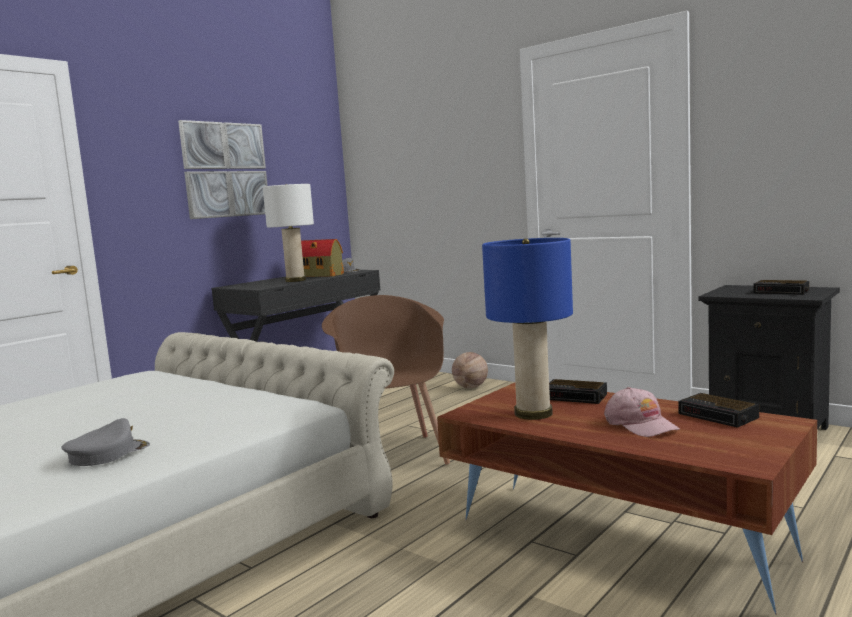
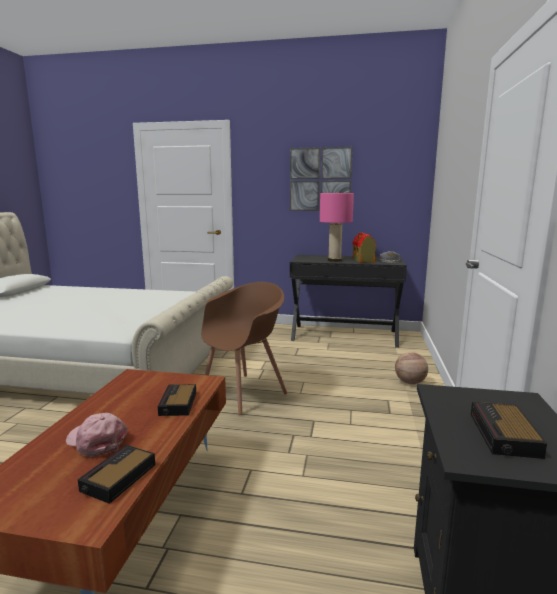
camera: 60 degrees right, 5 degrees up
(108, 454) = (50, 320): grey cap -> none
(295, 280) = (334, 260): white table lamp -> pink table lamp
(534, 413) = (130, 396): blue table lamp -> none
(640, 424) = (96, 441): pink cap -> pink cap turned 90 degrees clockwise

